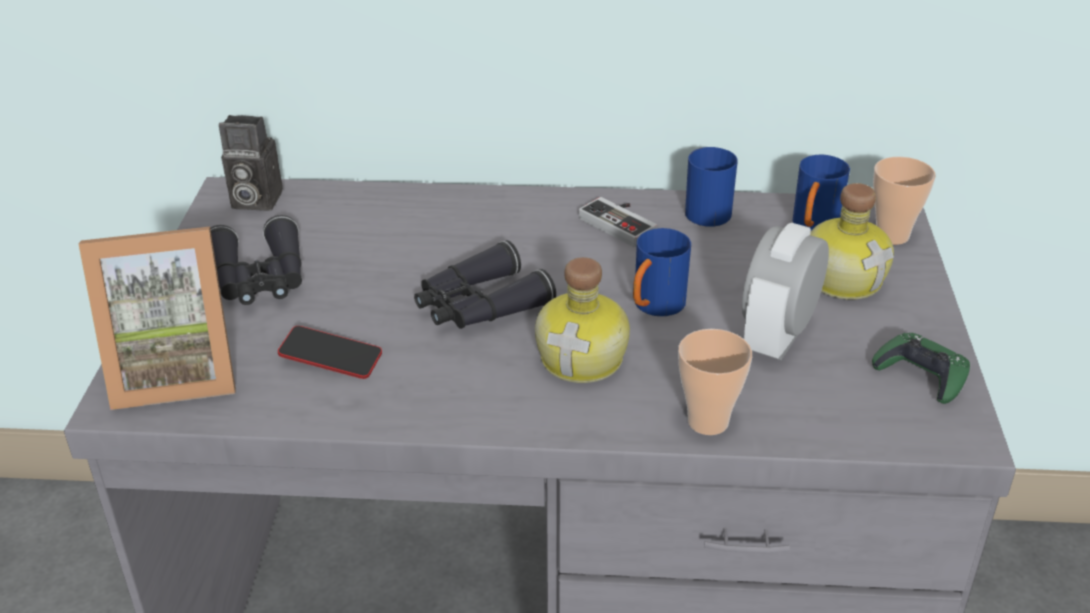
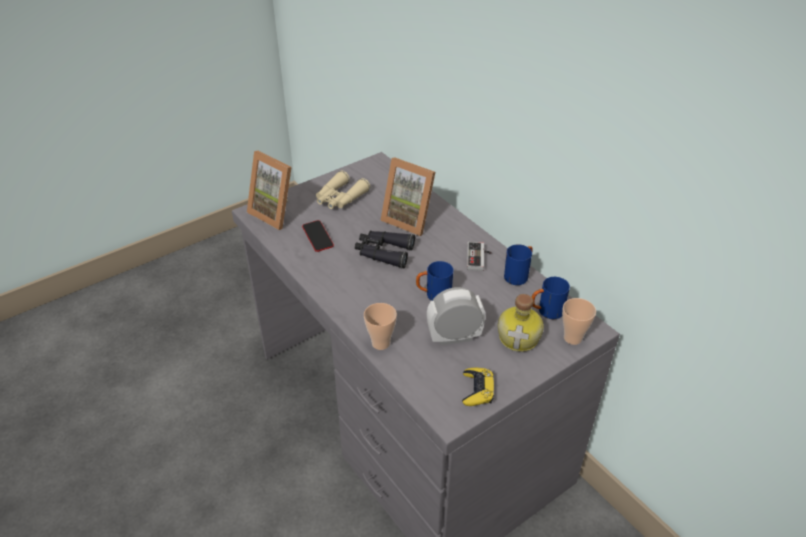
camera: 50 degrees right, 5 degrees up
(253, 201) = (380, 169): camera -> none
(259, 279) = (340, 198): black binoculars -> beige binoculars
(432, 237) = (410, 219): none -> picture frame
(584, 358) = (382, 294): bottle -> none
(921, 375) = (477, 390): green game controller -> yellow game controller

